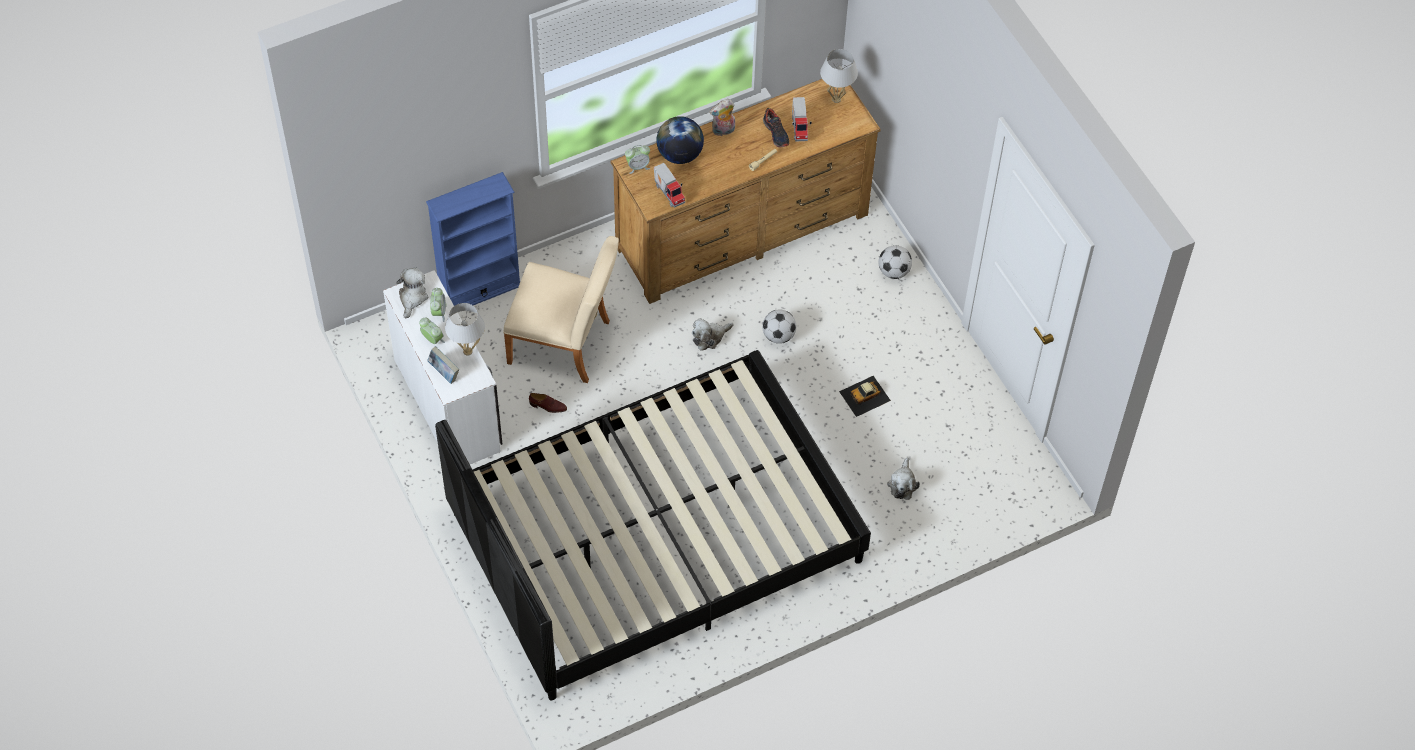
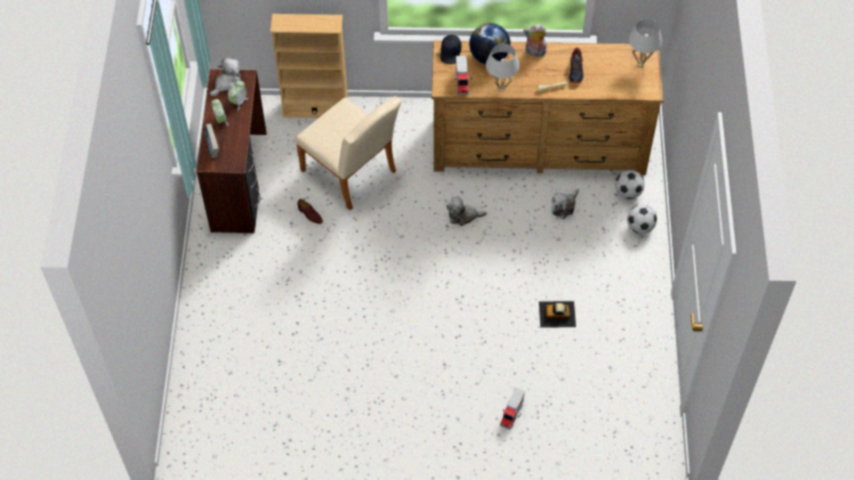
camera: 30 degrees right, 0 degrees up
(449, 404) = (240, 181): white desk -> brown desk
(468, 351) = (240, 139): white table lamp -> white table lamp (501, 88)
(480, 290) = (315, 109): blue bookcase -> beige bookcase
(637, 166) = (451, 53): alarm clock -> black cap
(655, 536) = (326, 349): black bed -> none
(778, 335) = (517, 237): football -> football (628, 192)
(800, 127) = (598, 74): toy truck -> toy truck (513, 414)
(902, 484) = (545, 397): plush toy -> plush toy (564, 206)

